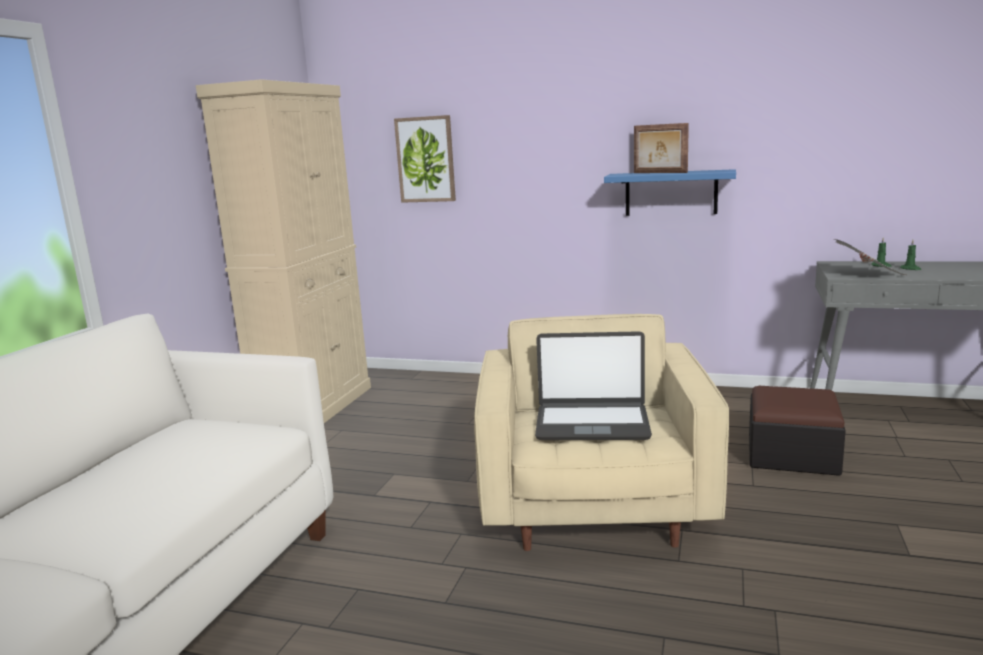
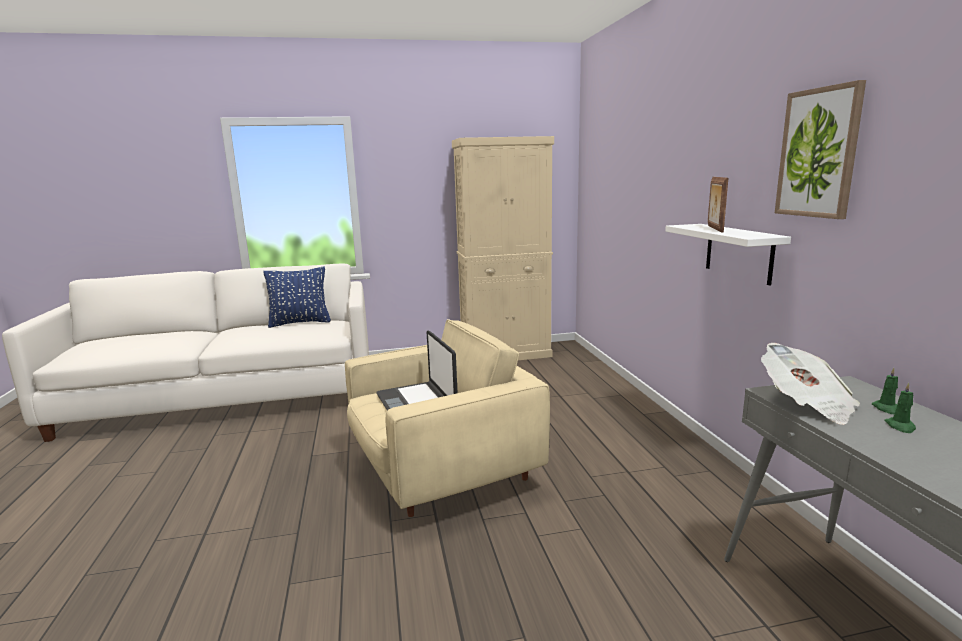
camera: 60 degrees right, 0 degrees up
(143, 447) = (300, 323): none -> blue pillow
(426, 159) = (614, 194): picture -> picture (818, 153)
(671, 193) = (738, 252): blue shelf -> white shelf
(792, 454) = (628, 549): ottoman -> none

